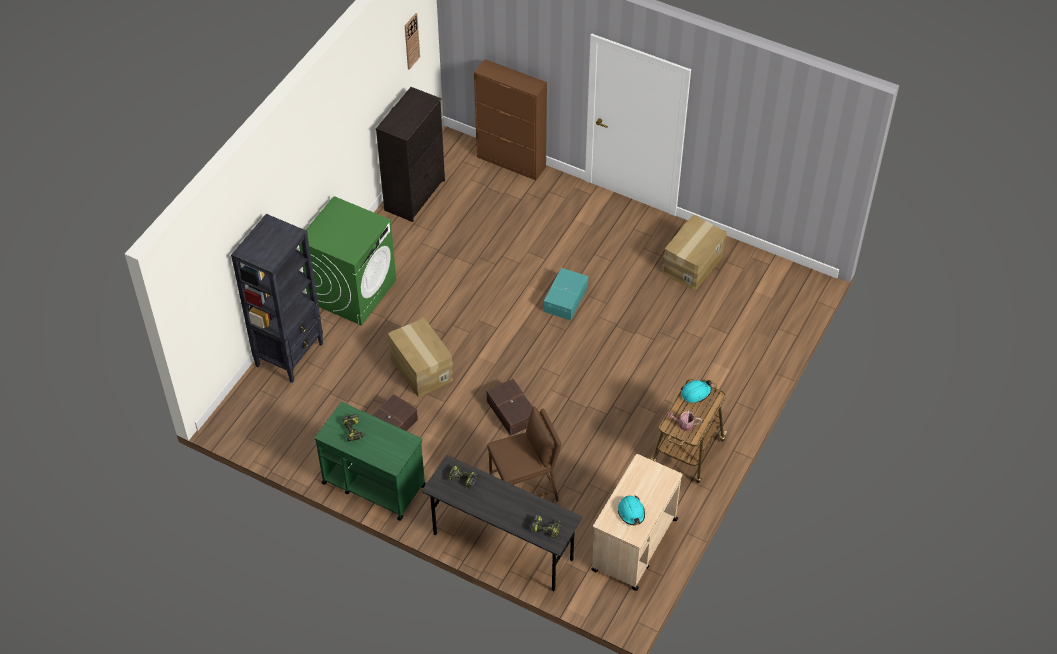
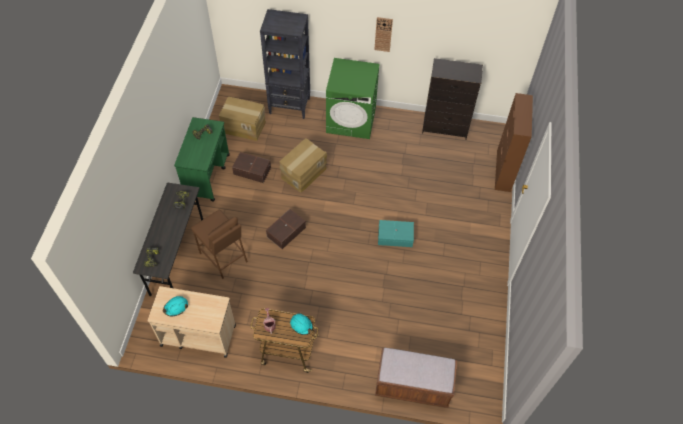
camera: 70 degrees right, 5 degrees up
(411, 41) = (503, 39): wall clock -> wall clock (383, 34)
(692, 264) = (465, 309): cardboard box -> cardboard box (244, 127)
(772, 343) = (412, 386): none -> brown bench

